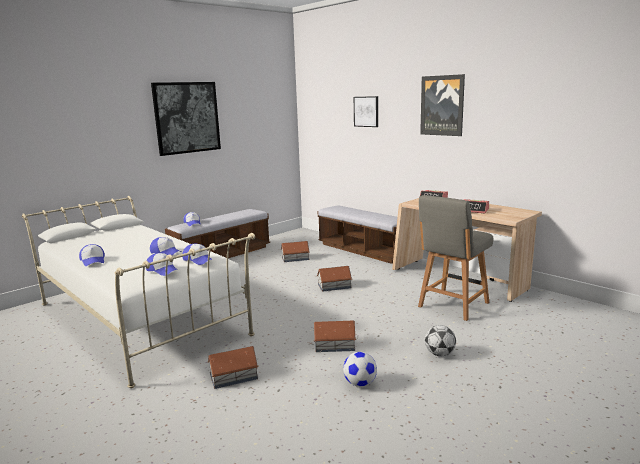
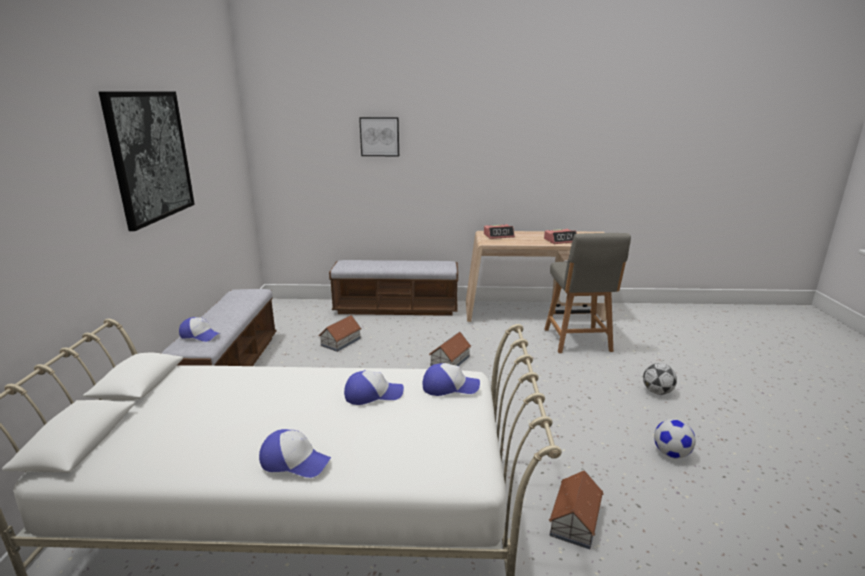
camera: 45 degrees left, 5 degrees up
(163, 270) = (450, 423): cap -> none
(335, 345) = (580, 426): toy house -> none
(442, 105) = (491, 129): picture -> none

